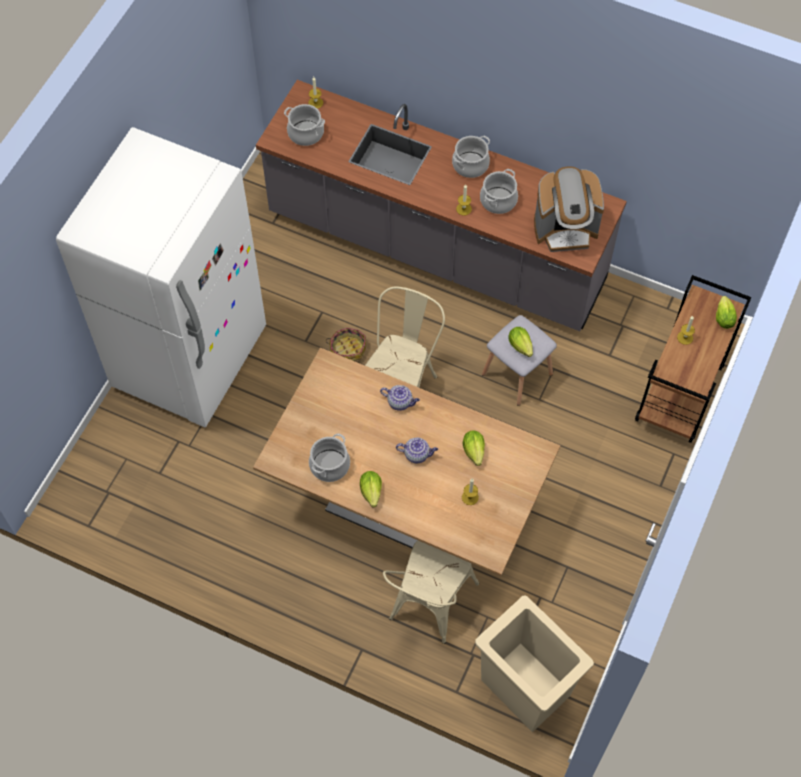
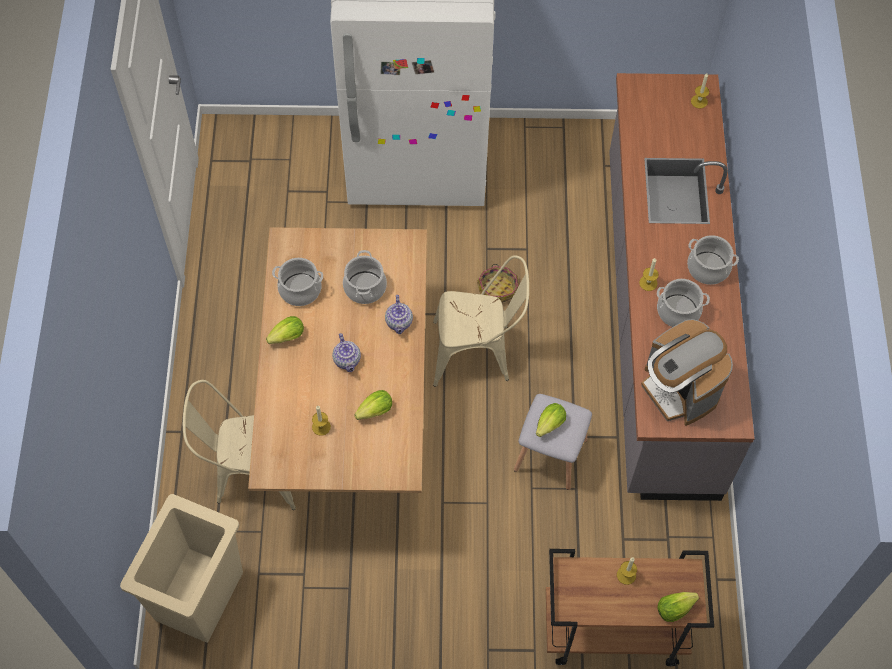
camera: 65 degrees right, 0 degrees up
(305, 133) = (656, 108): cooking pot -> cooking pot (364, 287)

